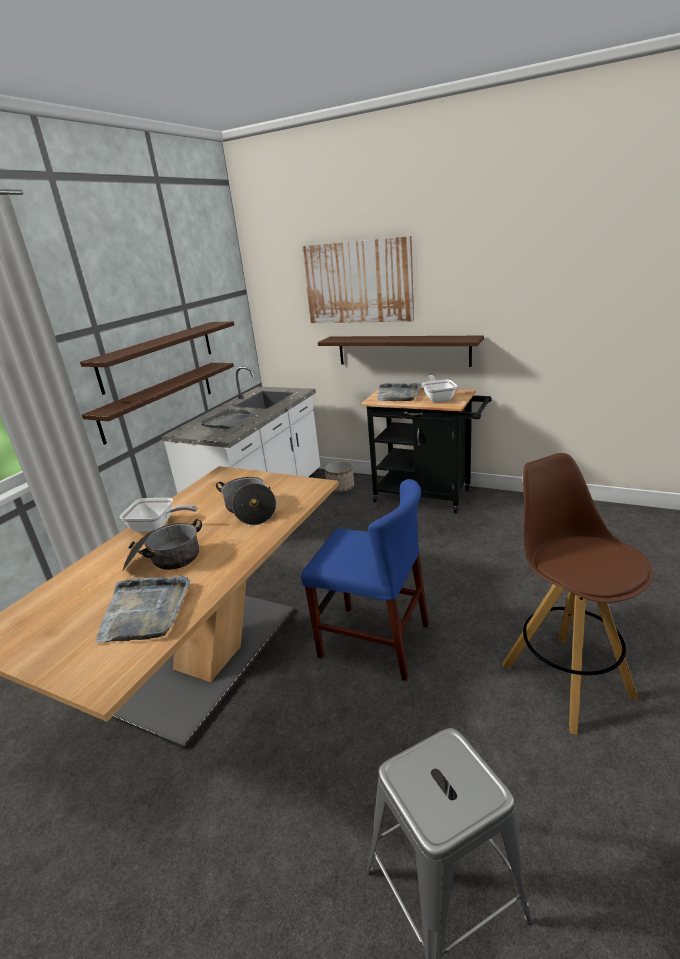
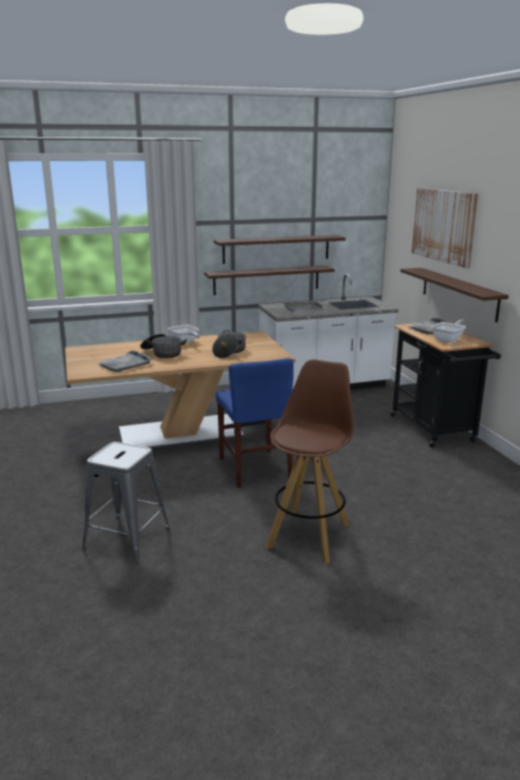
camera: 45 degrees right, 5 degrees down
(341, 487) = (388, 399): planter -> none

